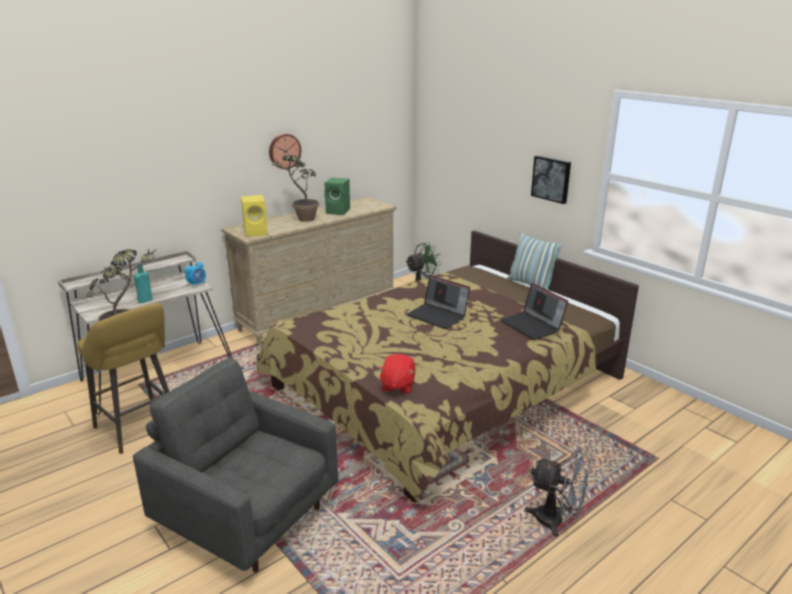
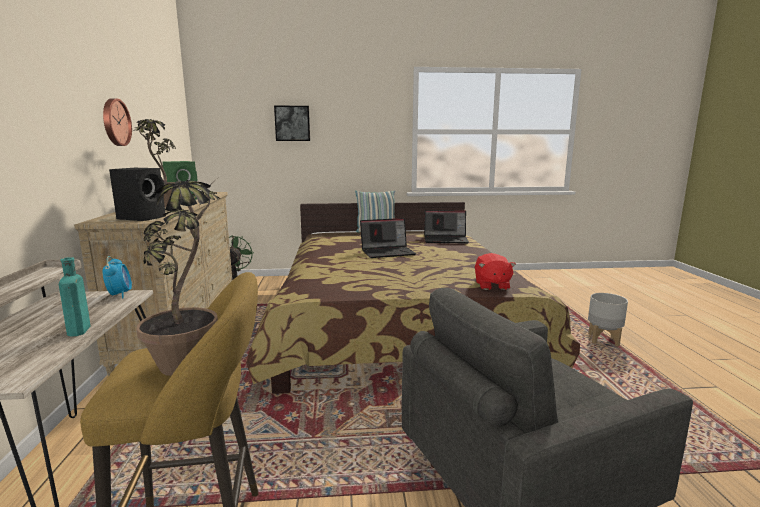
camera: 55 degrees left, 10 degrees down
(257, 232) = (143, 218): yellow speaker -> black speaker
(397, 386) = (491, 285): red plush toy -> red plush toy turned 45 degrees clockwise
(551, 179) = (366, 144): picture -> picture (292, 123)
(556, 521) = (603, 340): grey fan -> grey planter

